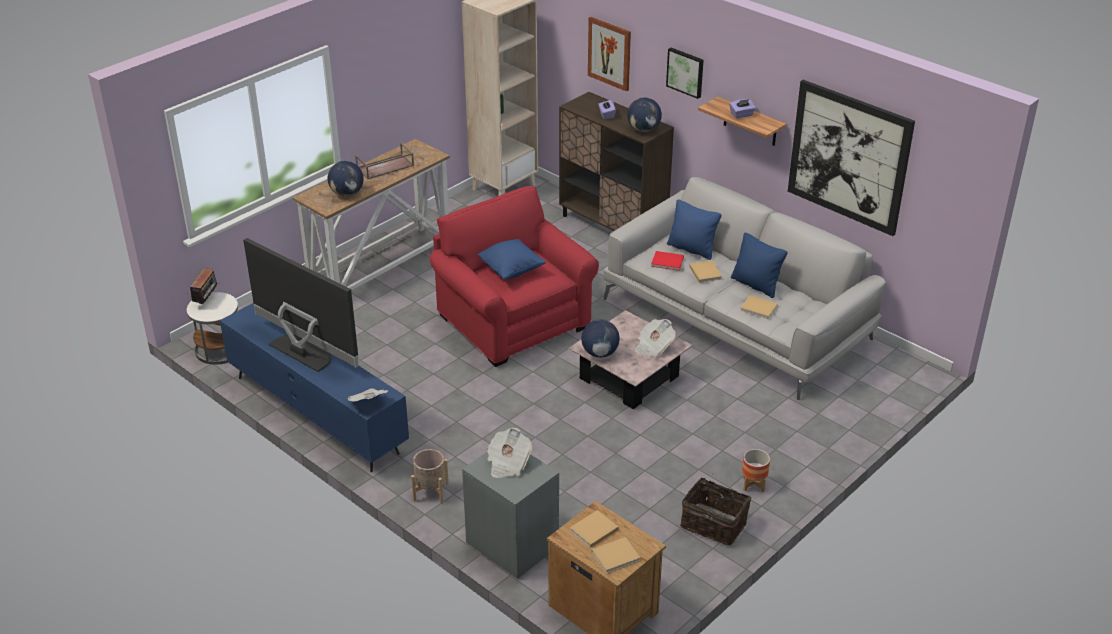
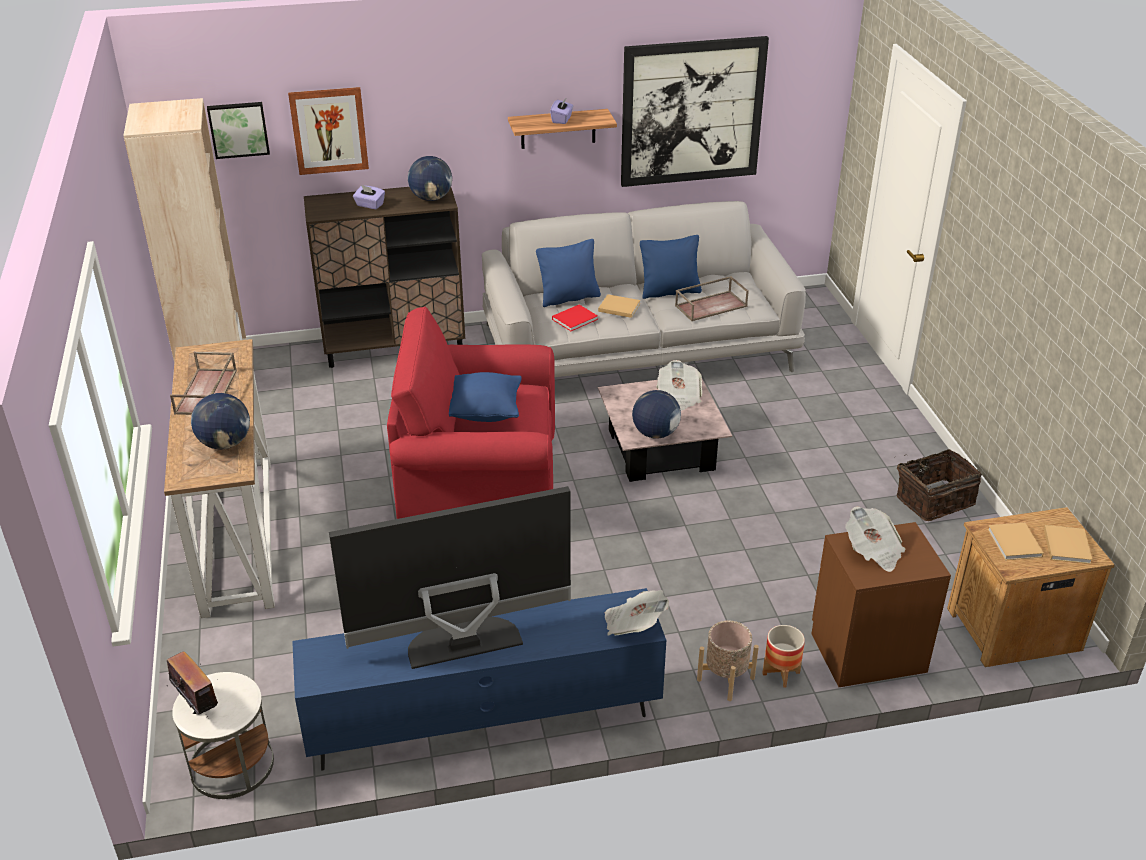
camera: 55 degrees left, 0 degrees up
(513, 544) = (867, 651): grey nightstand -> brown nightstand
(686, 72) = (456, 105): picture -> picture (238, 129)
(753, 484) = (894, 451): planter -> planter (781, 673)
(760, 308) = (711, 305): beige book -> brown tray

